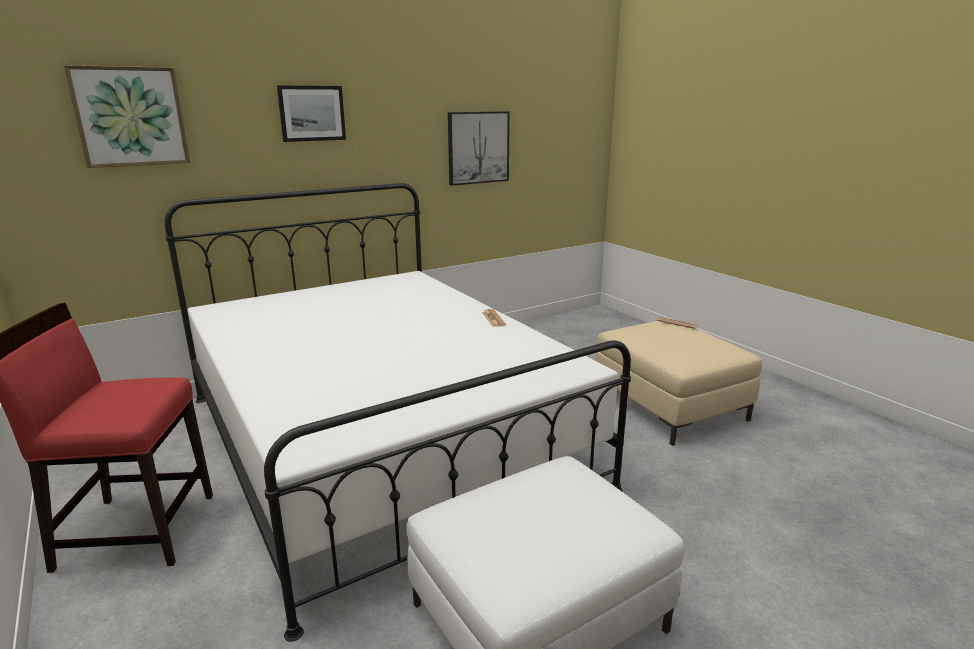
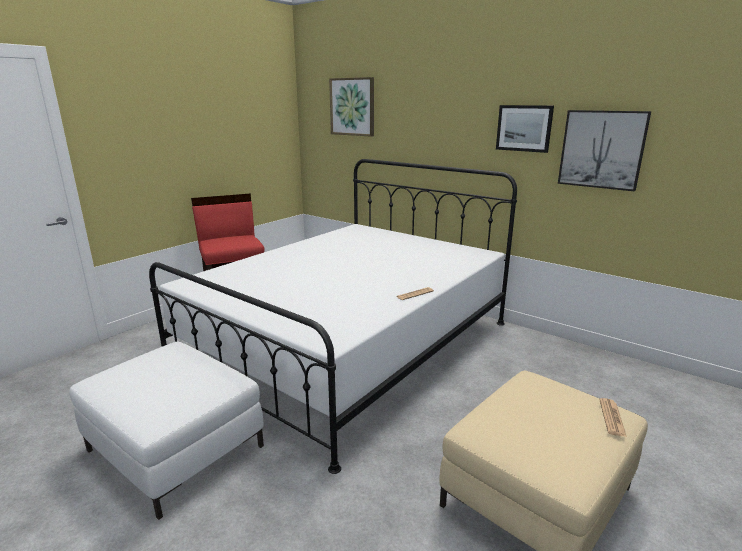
camera: 70 degrees right, 0 degrees up
(312, 113) = (446, 107): picture -> picture (524, 128)

